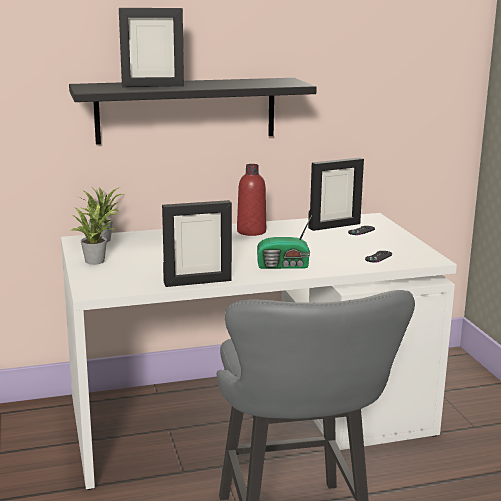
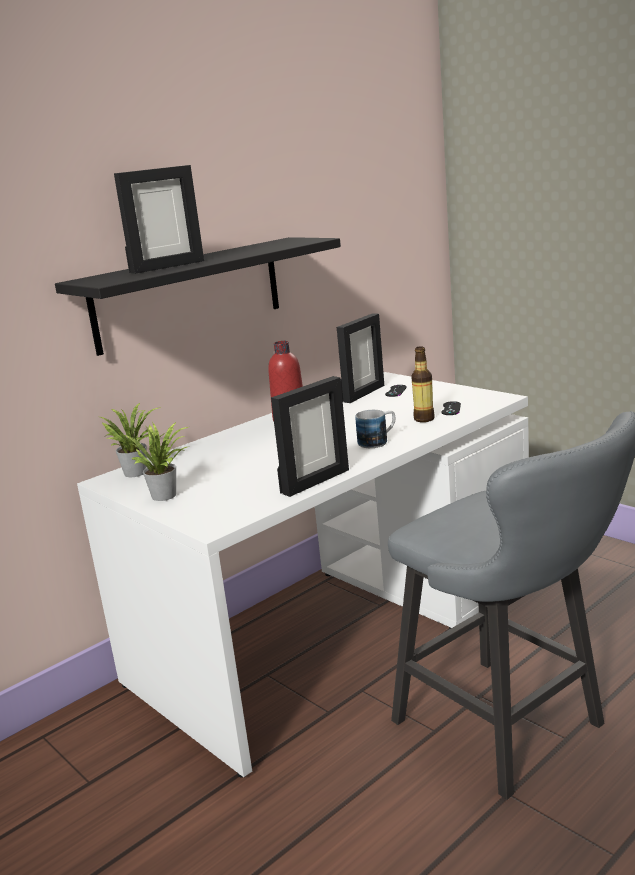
camera: 25 degrees left, 0 degrees up
(284, 266) = (378, 441): radio -> mug
(344, 259) = (424, 419): none -> bottle

